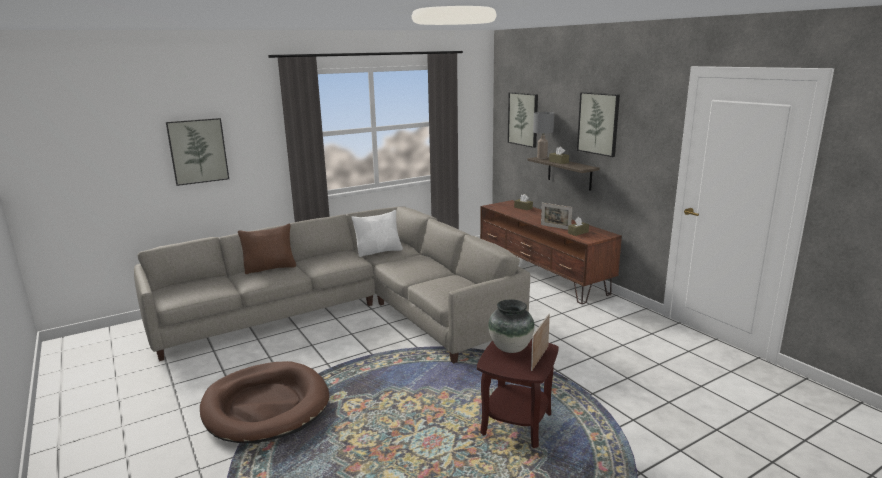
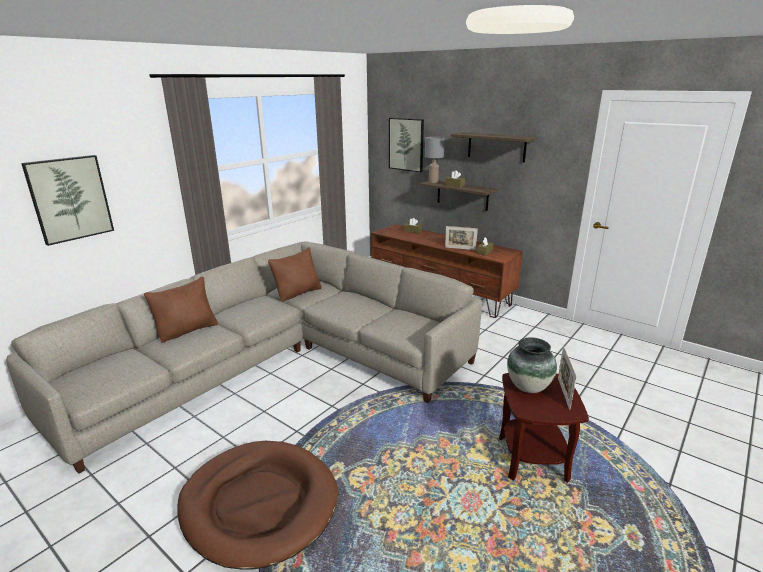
camera: 20 degrees left, 5 degrees up
(379, 251) = (298, 293): white pillow -> brown pillow
(598, 123) = (496, 147): picture -> shelf

